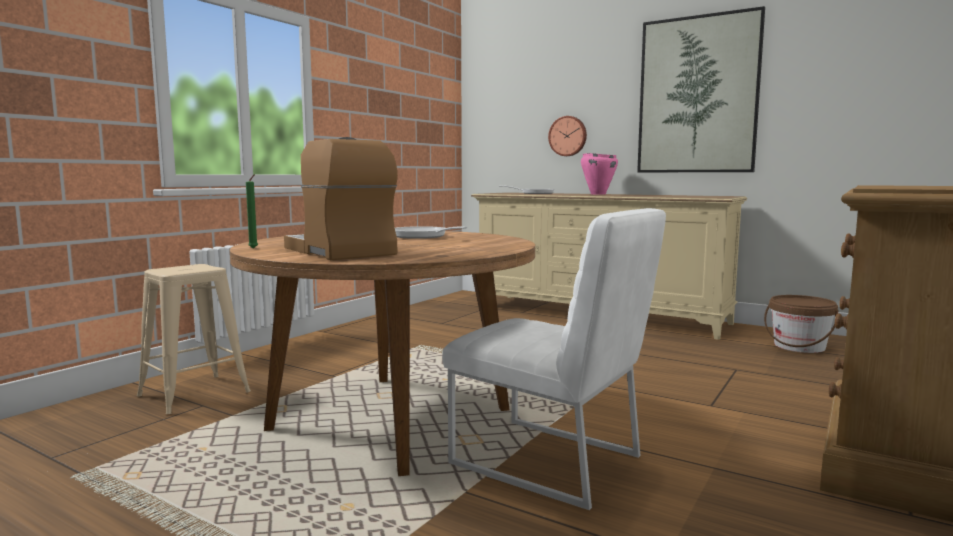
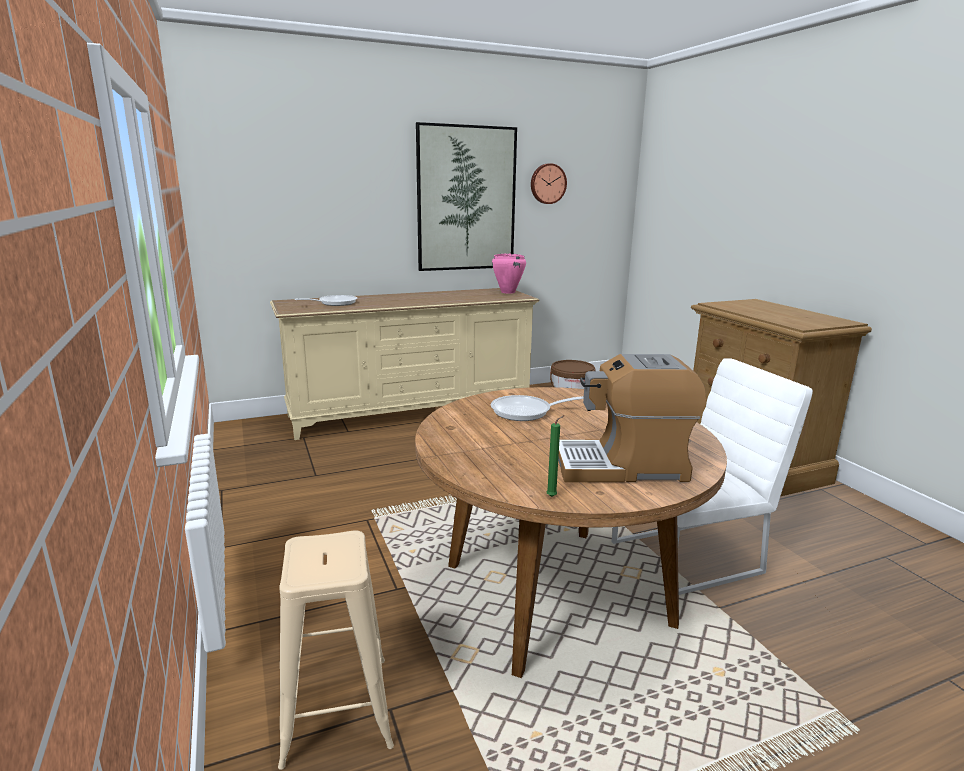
camera: 55 degrees left, 10 degrees up
(568, 136) = (341, 234): wall clock -> wall clock (547, 183)
(597, 194) = (398, 297): pink cooking pot -> pink cooking pot (507, 292)

